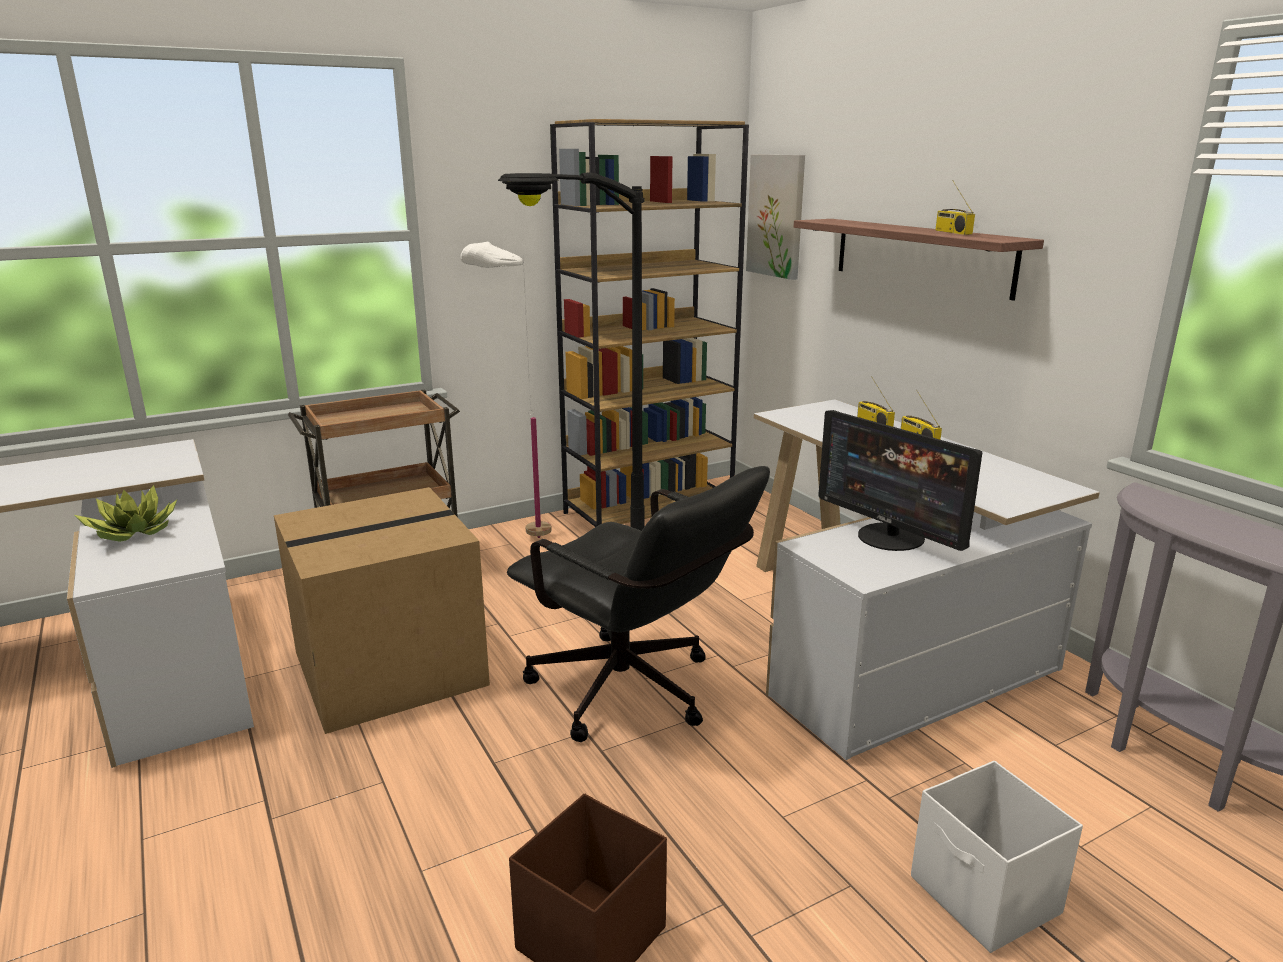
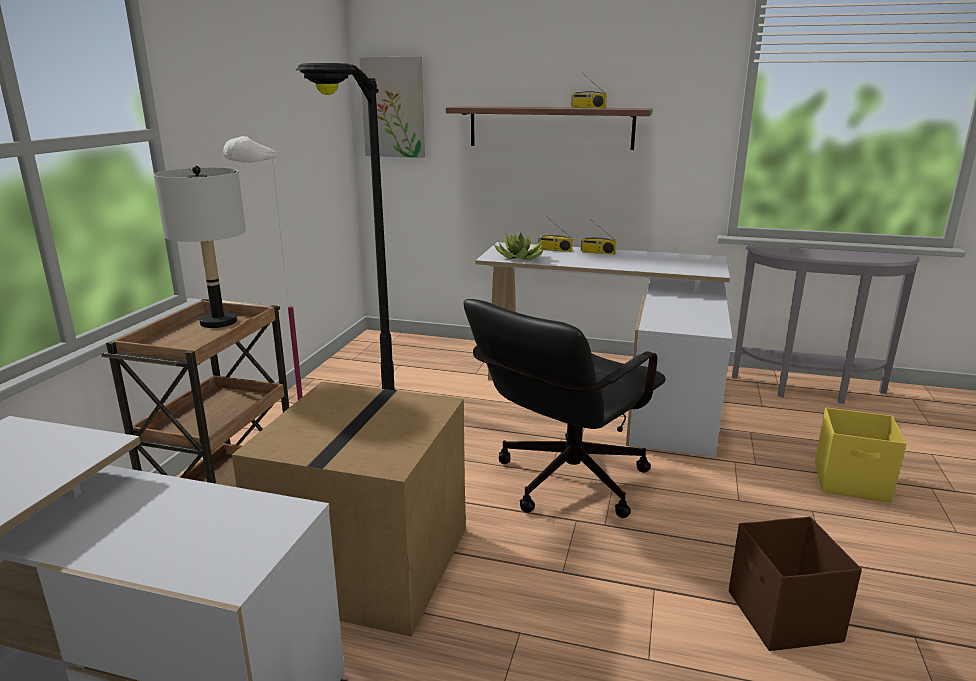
camera: 45 degrees left, 0 degrees up
(131, 532) = (128, 530): potted plant -> potted plant (519, 258)
(406, 412) = (218, 322): none -> grey table lamp
(634, 695) = (562, 484): black office chair -> black office chair turned 135 degrees clockwise
(649, 511) = (353, 372): brown bookcase -> none
(890, 537) = (675, 309): monitor -> none
(985, 897) = (852, 482): white storage box -> yellow storage box

